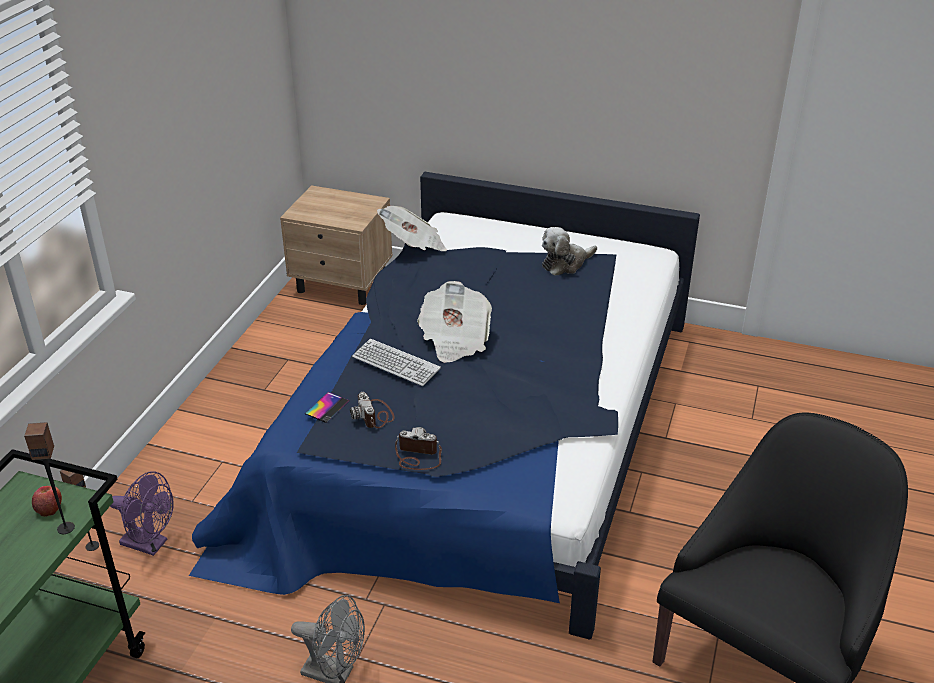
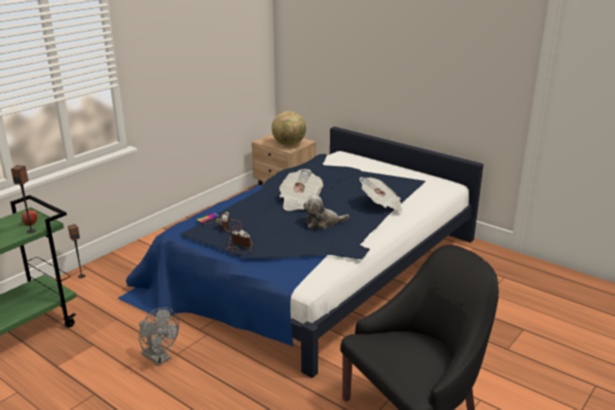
camera: 20 degrees right, 10 degrees down
(150, 544) = (109, 281): purple fan -> none
(349, 212) = (289, 144): none -> globe
(396, 364) = (259, 206): keyboard -> none
(413, 245) = (310, 160): newspaper -> newspaper (381, 205)
(565, 263) = (391, 180): plush toy -> plush toy (323, 223)

